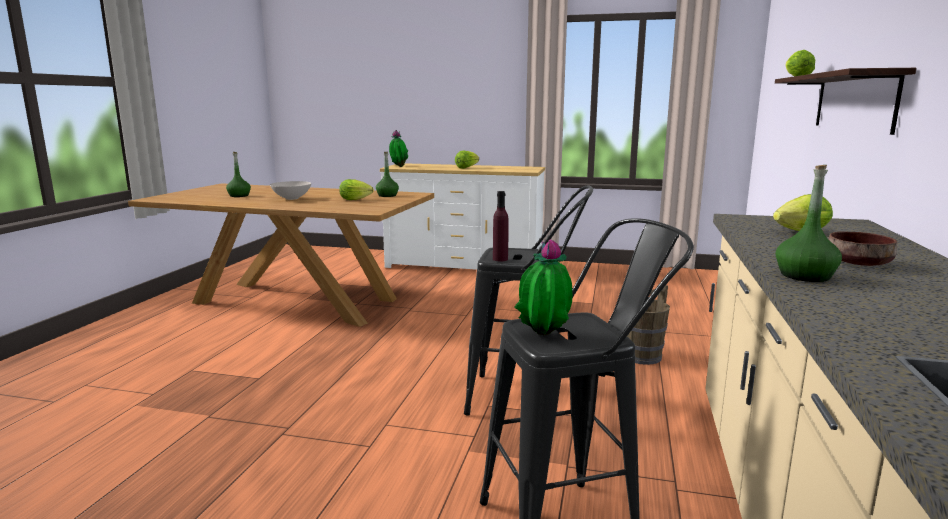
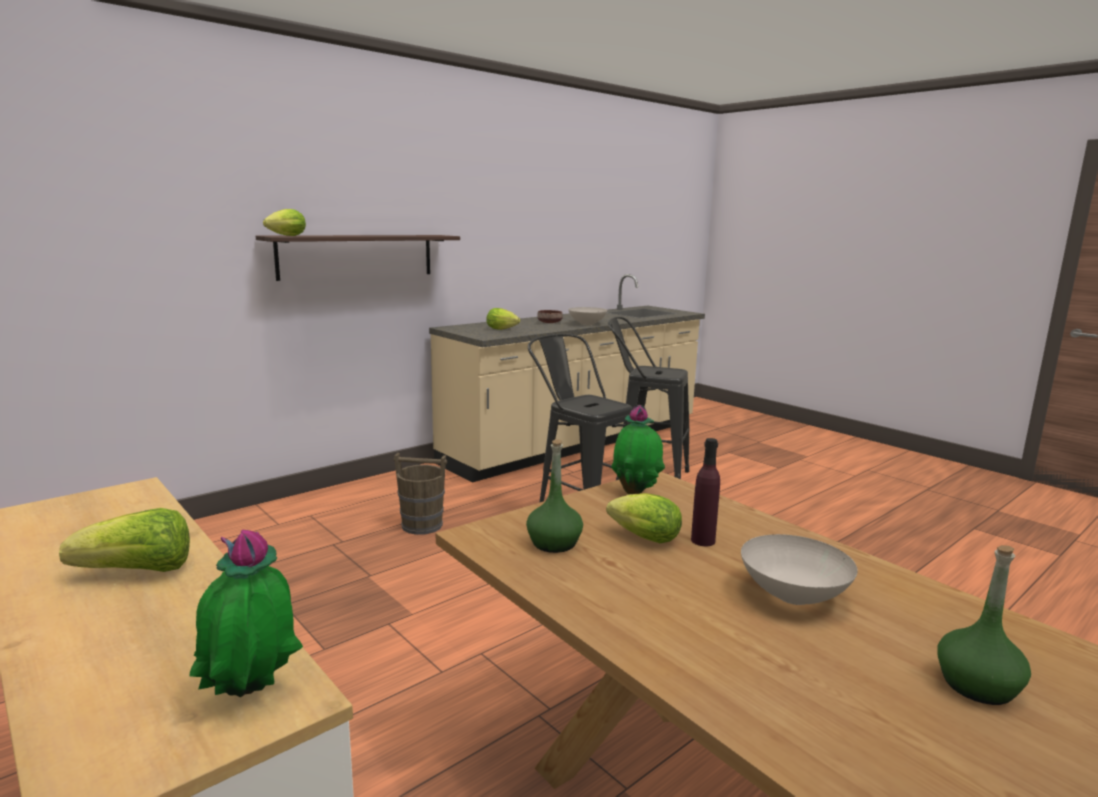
camera: 145 degrees left, 0 degrees up
(500, 259) = (612, 403): purple bottle -> purple bottle (703, 541)
(543, 337) = (672, 372): potted plant -> potted plant (636, 493)
(804, 276) = (587, 324): green bottle -> white bowl

